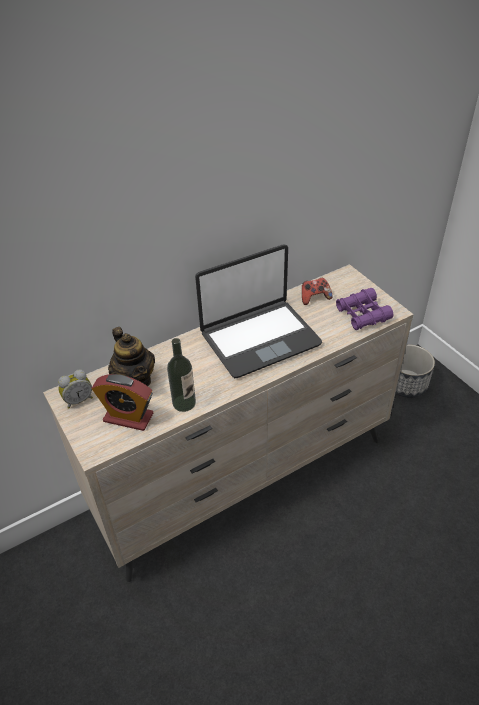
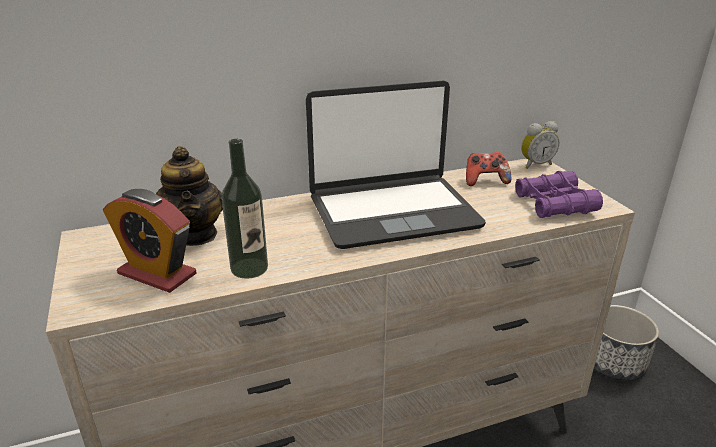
camera: 10 degrees right, 15 degrees down
(78, 400) = (101, 245): alarm clock -> alarm clock (535, 164)

